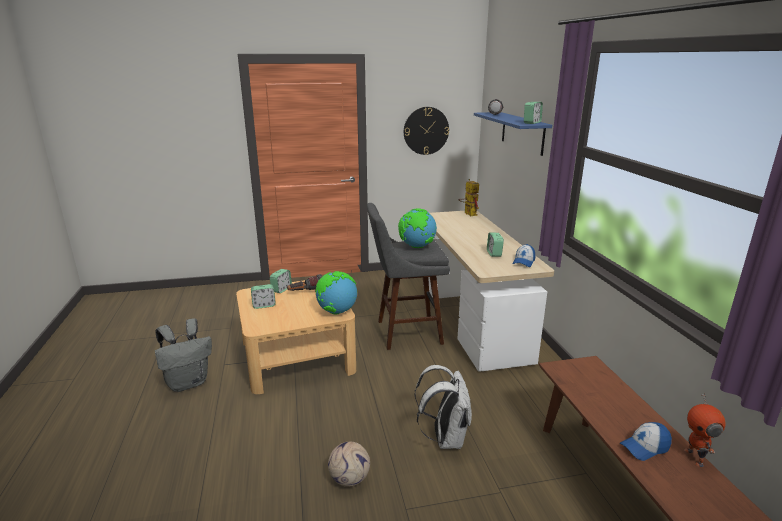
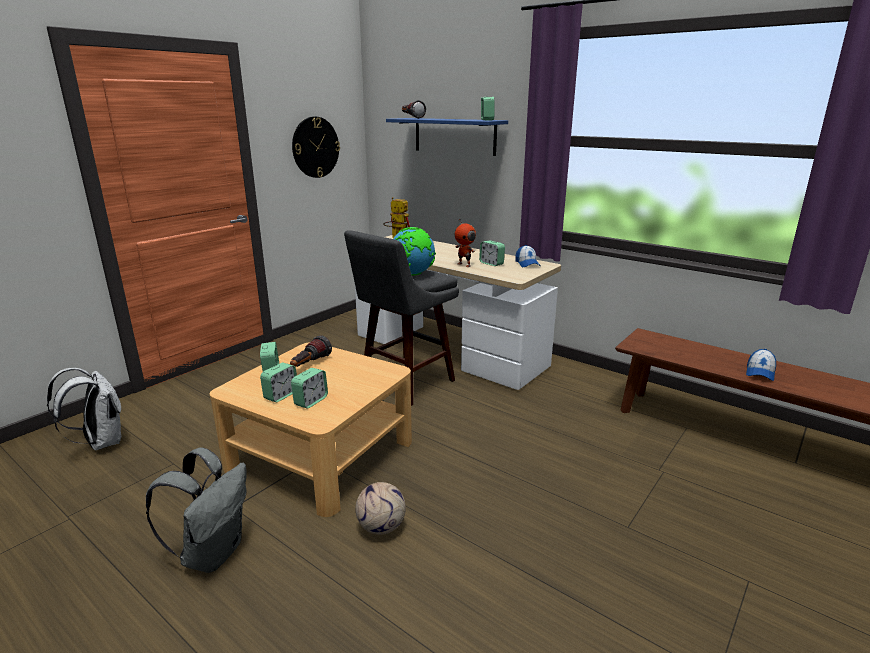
camera: 40 degrees left, 0 degrees up
(271, 315) = (311, 401): none -> alarm clock
(336, 312) = (382, 370): globe -> none
(350, 479) = (552, 533): football -> football (381, 527)
(445, 438) = (571, 455): white backpack -> white backpack (100, 442)
(695, 457) = (787, 366): toy robot -> toy robot (464, 265)

